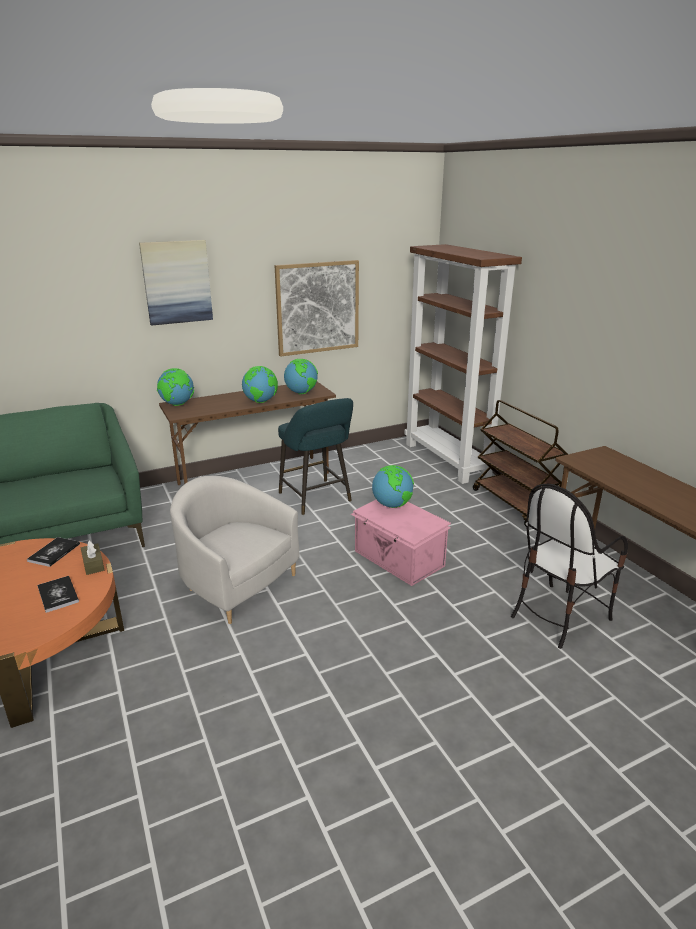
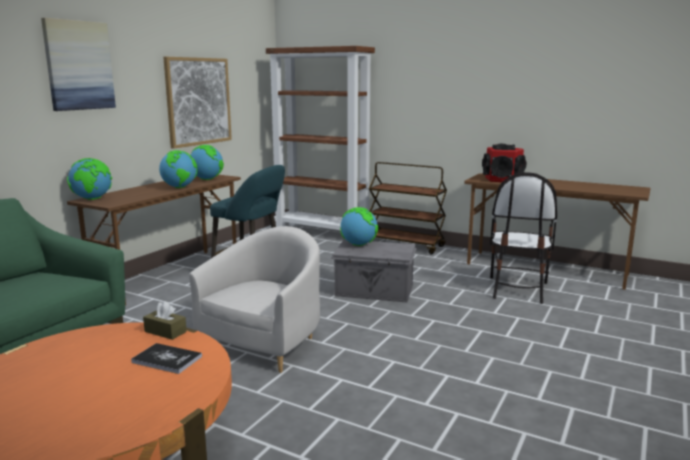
camera: 35 degrees left, 10 degrees down
(54, 552) = (98, 337): book -> none
(236, 584) = (265, 342): white armchair -> white armchair turned 120 degrees clockwise
(398, 559) = (374, 291): pink storage box -> grey storage box
(610, 467) = (502, 179): none -> speaker

